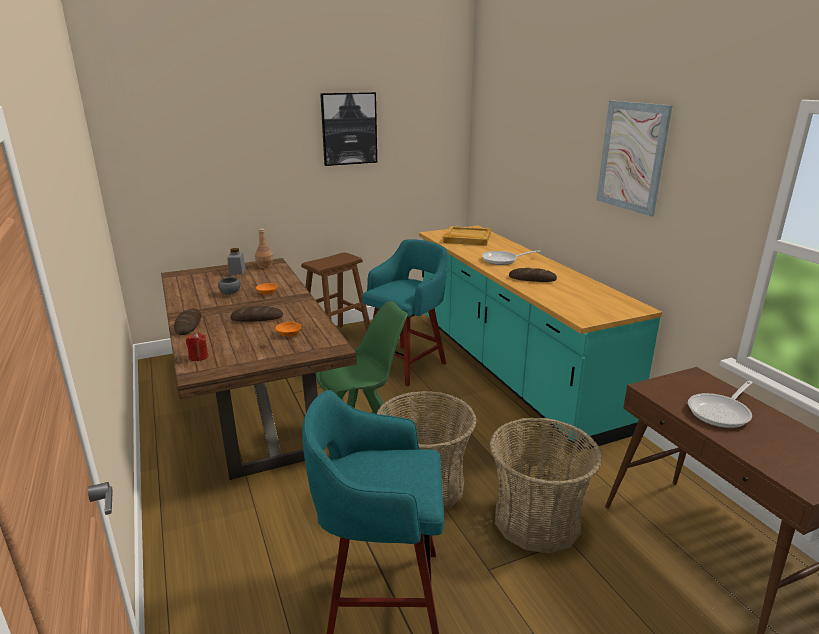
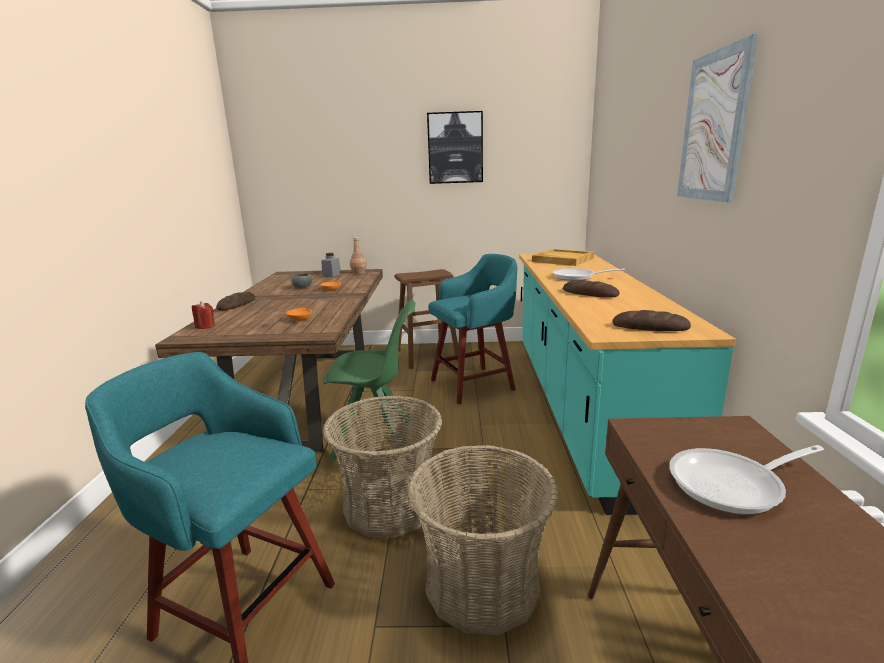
camera: 25 degrees right, 5 degrees down
(257, 318) = (294, 305): bread -> bread (650, 327)

